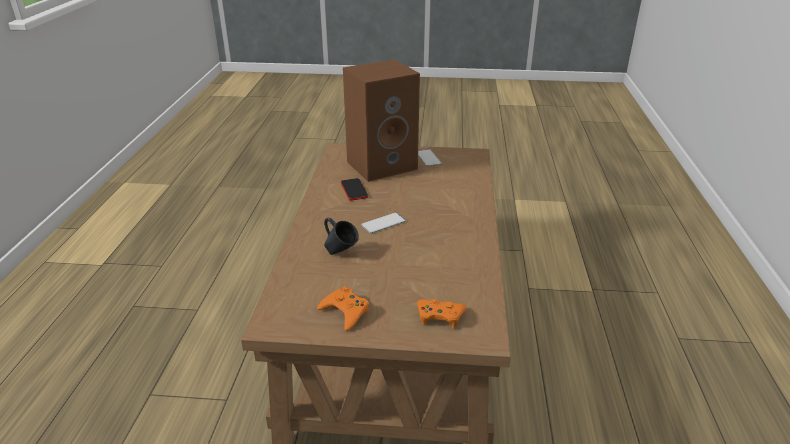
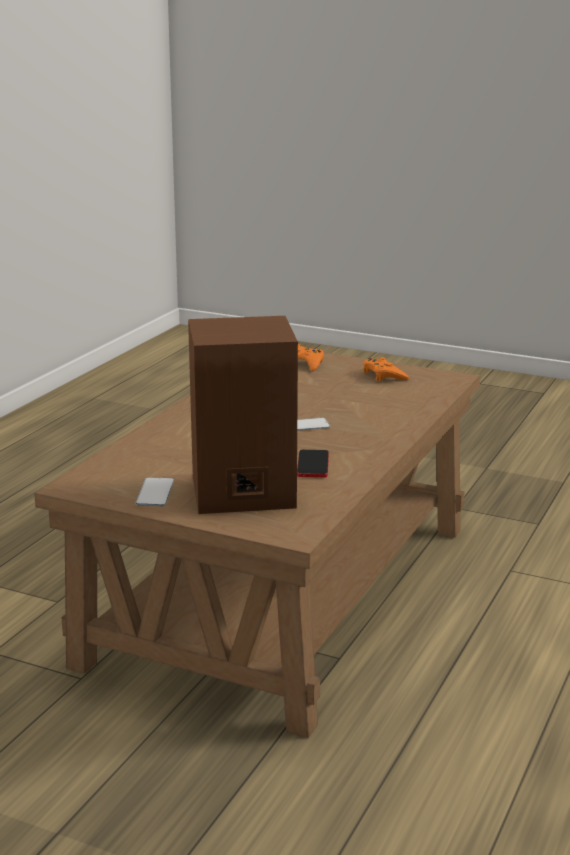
camera: 160 degrees left, 10 degrees down
(340, 253) = (368, 409): blue mug -> none

